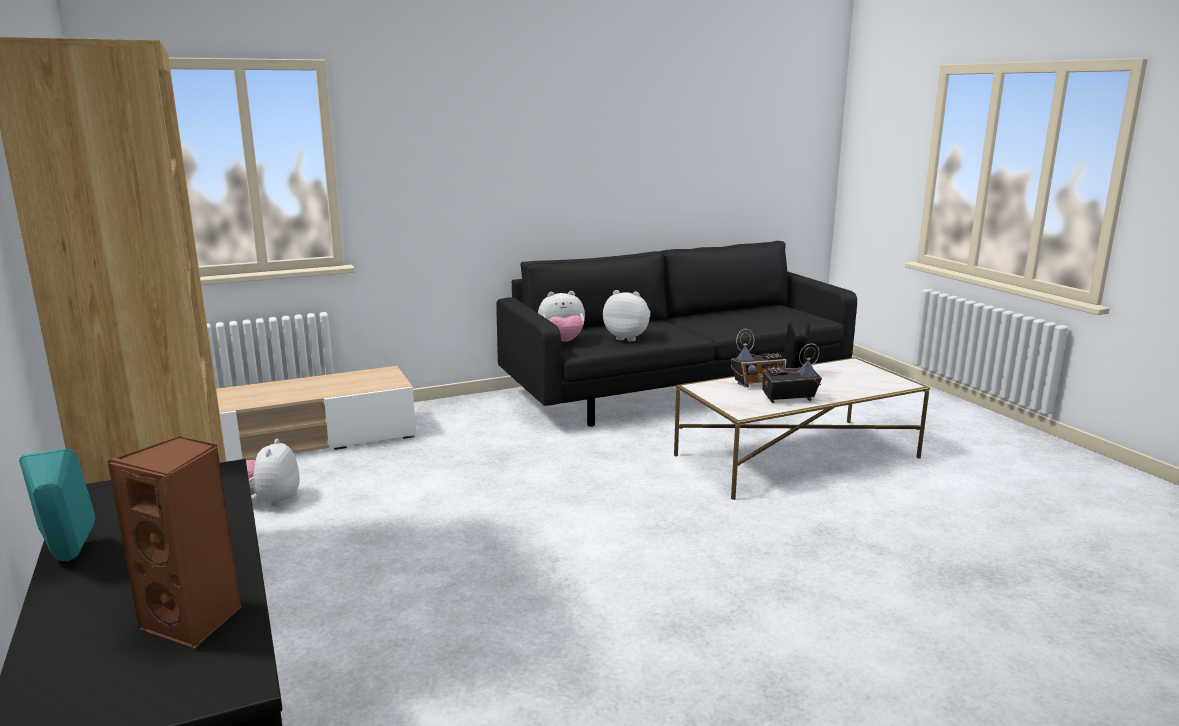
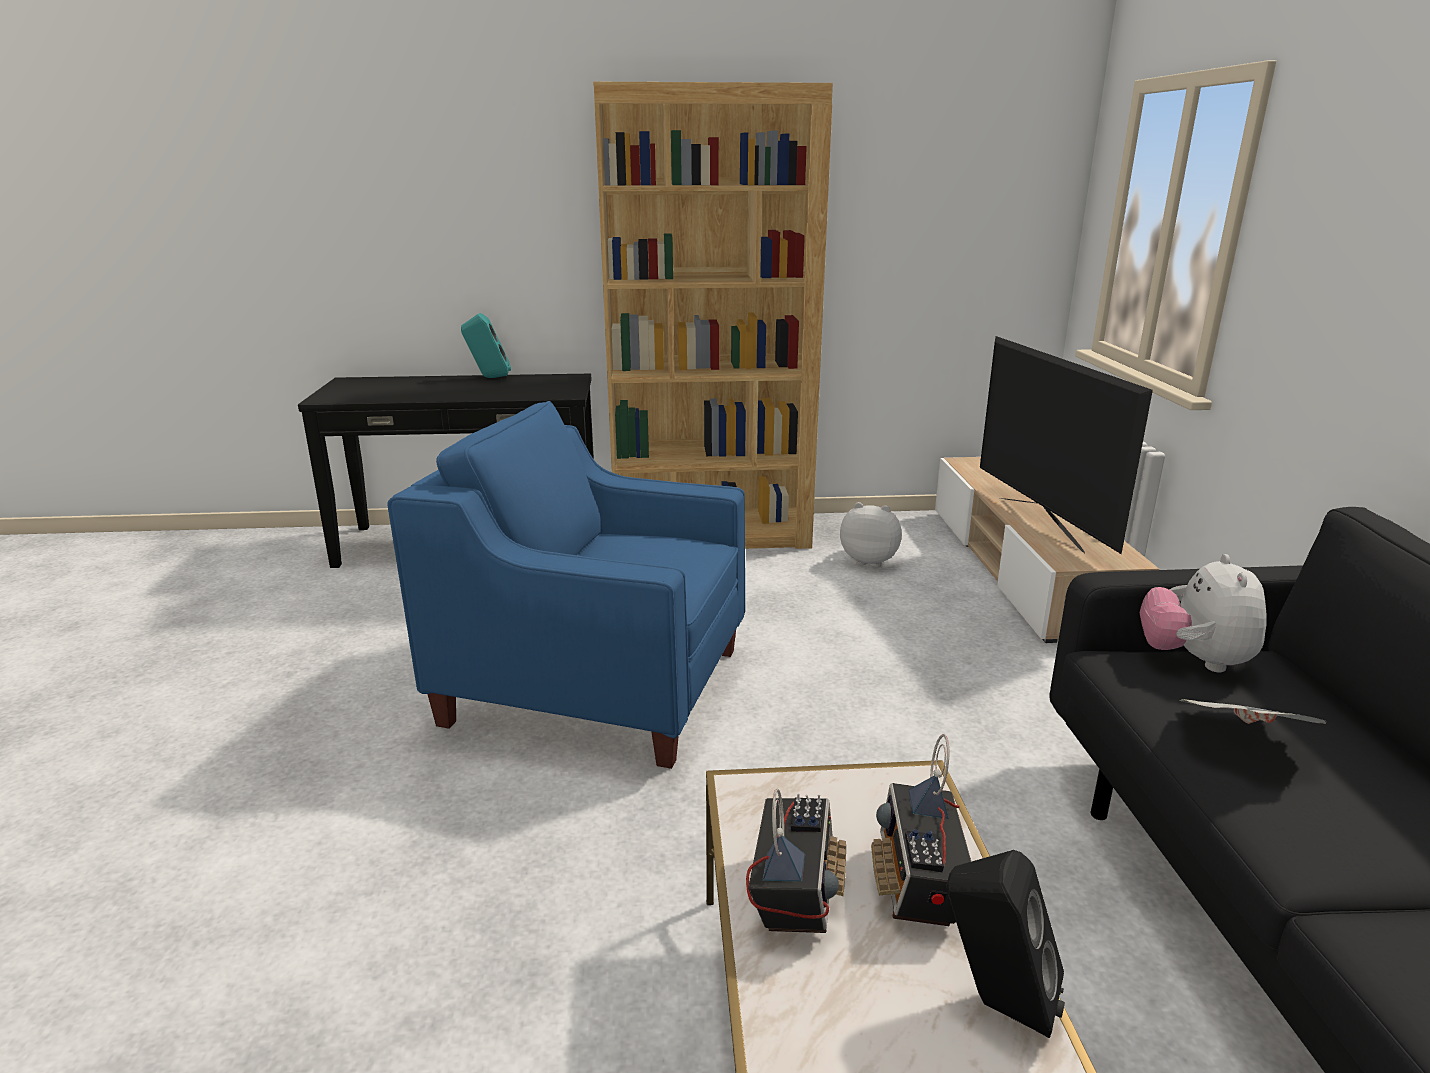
camera: 110 degrees right, 5 degrees up
(195, 621) = (385, 394): brown speaker -> none
(322, 389) = (1041, 523): none -> television
(558, 583) = (595, 685): none -> blue armchair
(627, 338) = (1240, 740): plush toy -> newspaper

